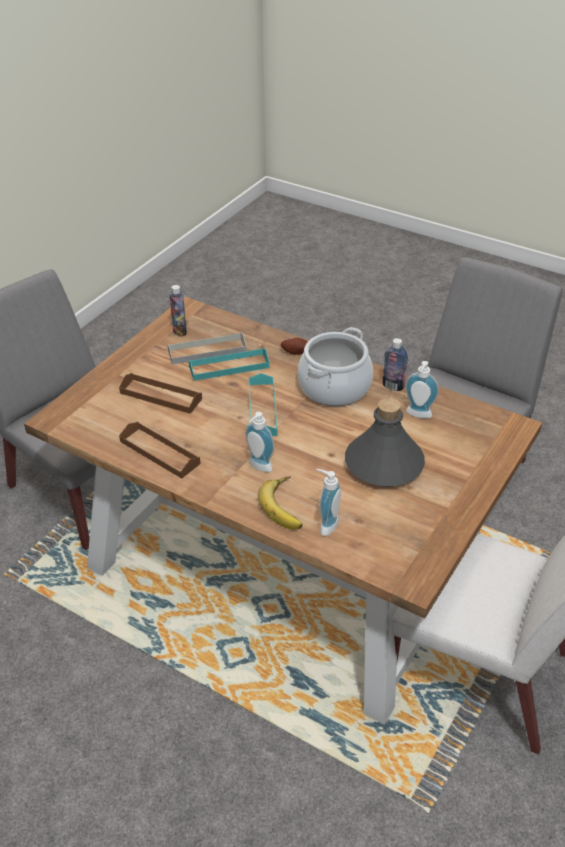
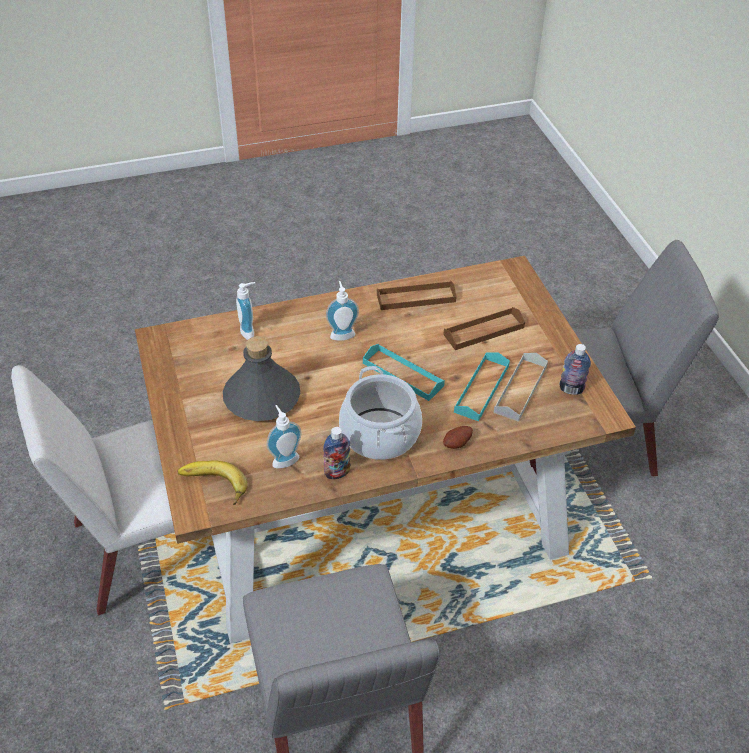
camera: 130 degrees right, 5 degrees up
(286, 506) = (289, 324): banana -> banana (212, 486)

